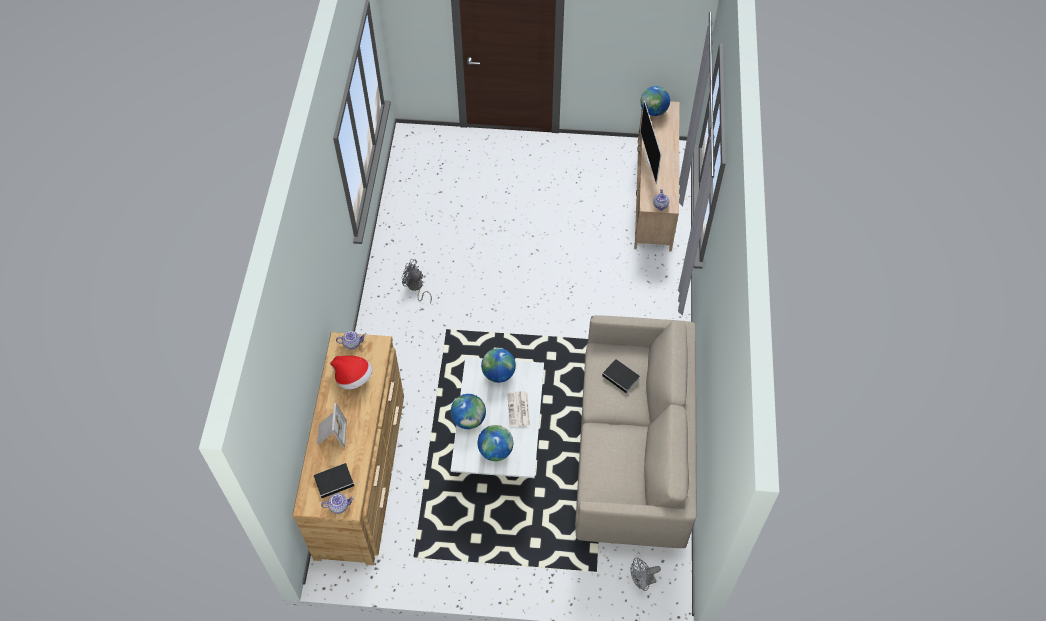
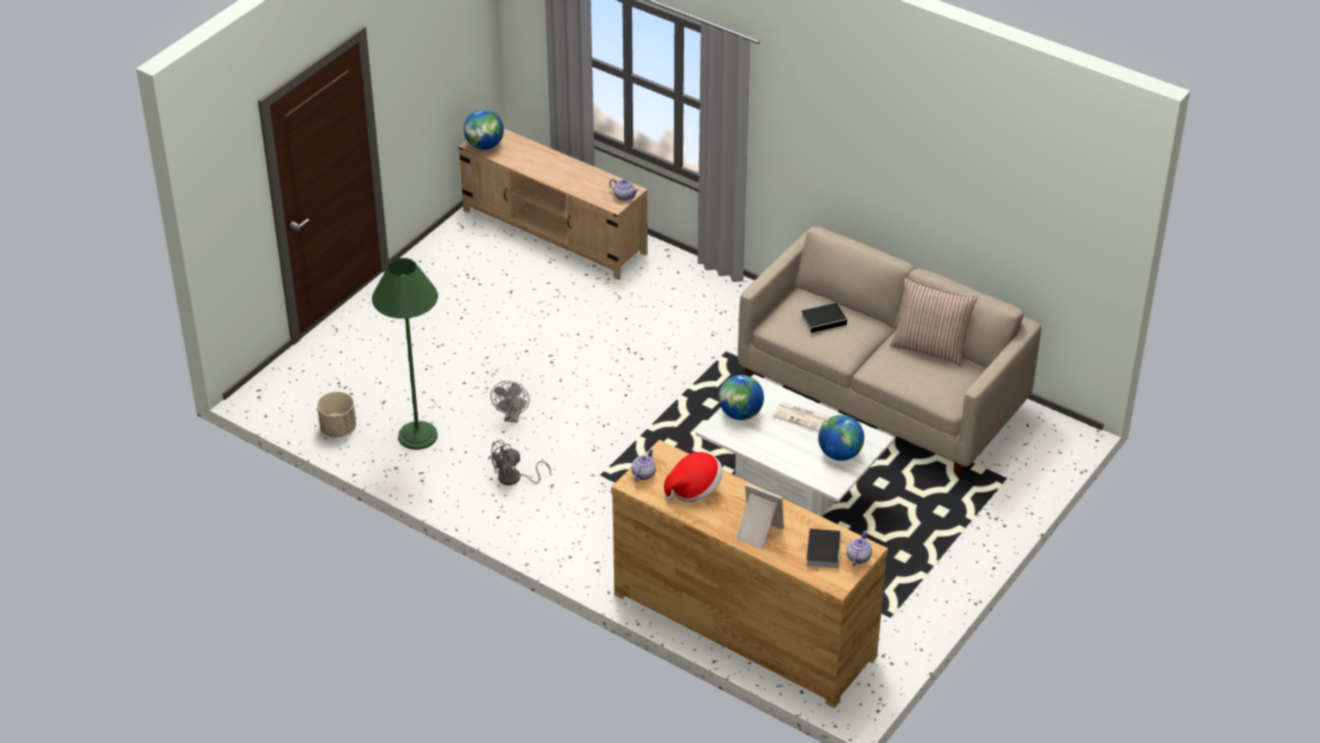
camera: 60 degrees left, 15 degrees down
(404, 183) = (338, 428): none -> beige planter
(422, 222) = (417, 436): none -> green floor lamp
(469, 419) = (783, 460): globe -> none
(639, 457) = (930, 348): none -> pillow
(642, 582) = (1041, 450): grey fan -> grey fan (512, 417)
(650, 161) = (554, 177): television -> none

